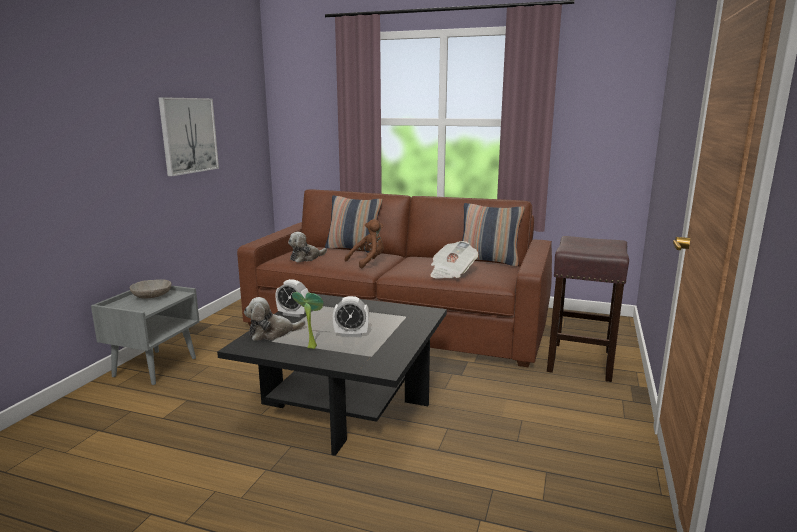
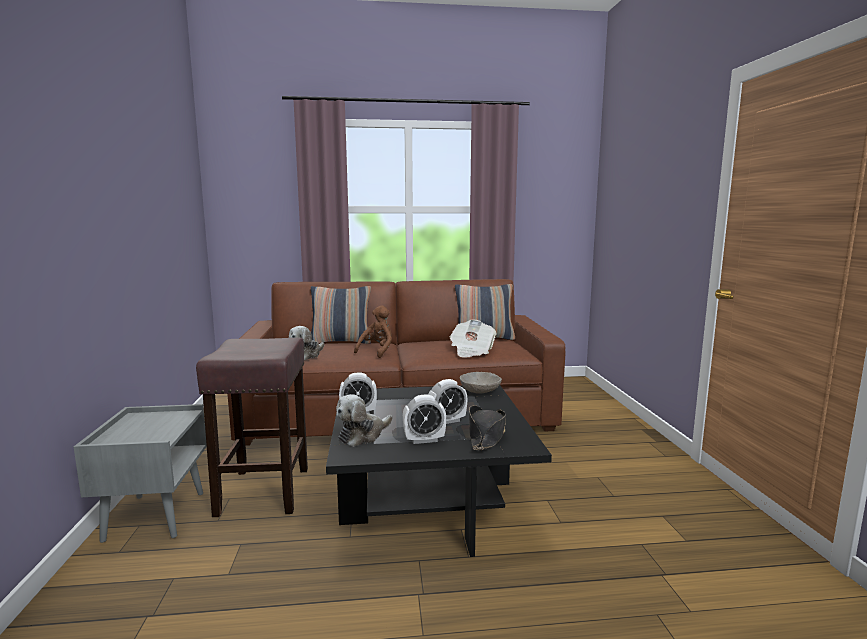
camera: 25 degrees left, 5 degrees down
(152, 296) = (148, 422): grey bowl -> grey bowl (480, 391)
(188, 135) = (147, 221): picture -> none
(311, 346) = (424, 440): potted plant -> alarm clock
(365, 353) = (486, 435): none -> black hat
(580, 360) = (586, 417): brown stool -> brown stool (264, 490)

